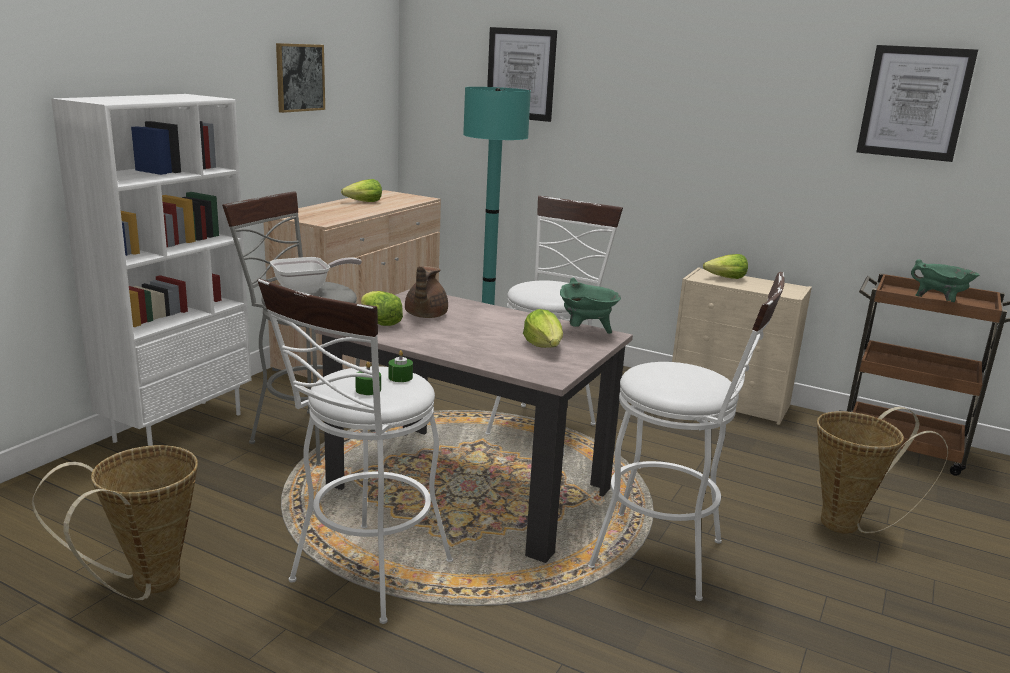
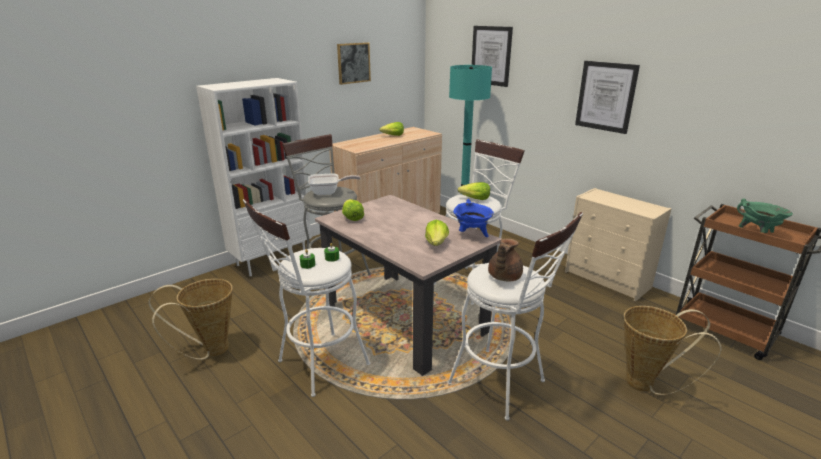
camera: 20 degrees right, 5 degrees up
(425, 316) = (381, 215): brown teapot -> brown teapot (503, 277)
(585, 332) = (472, 234): green cooking pot -> blue cooking pot
(726, 278) = (608, 198): lettuce -> lettuce (475, 199)
(914, 103) = (759, 78): picture -> picture (606, 96)

